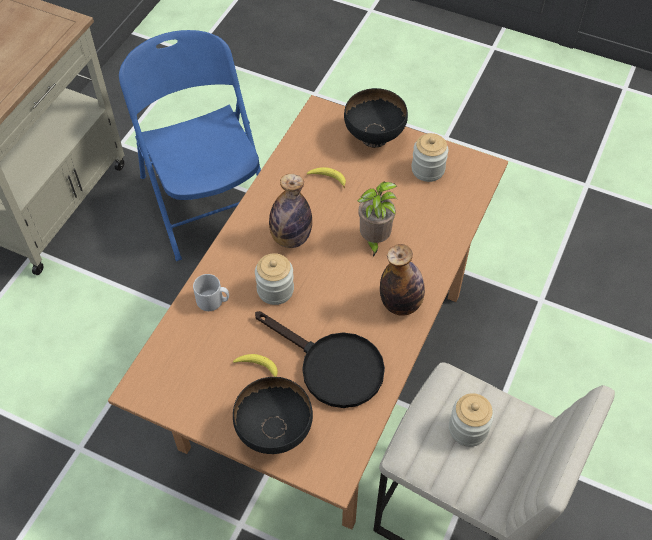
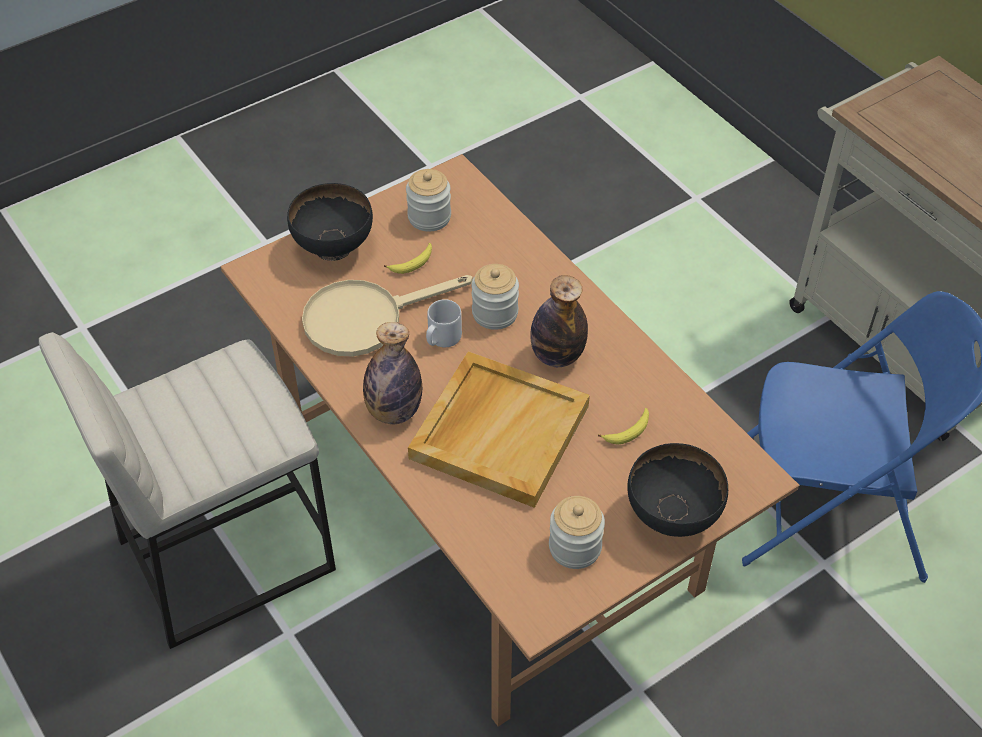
camera: 120 degrees right, 5 degrees down
(213, 301) = (518, 259): grey mug -> grey mug (442, 338)
(332, 366) = (366, 318): black frying pan -> beige frying pan
(374, 240) = (499, 430): potted plant -> beige tray
(468, 429) = (216, 410): jar -> jar (429, 217)

